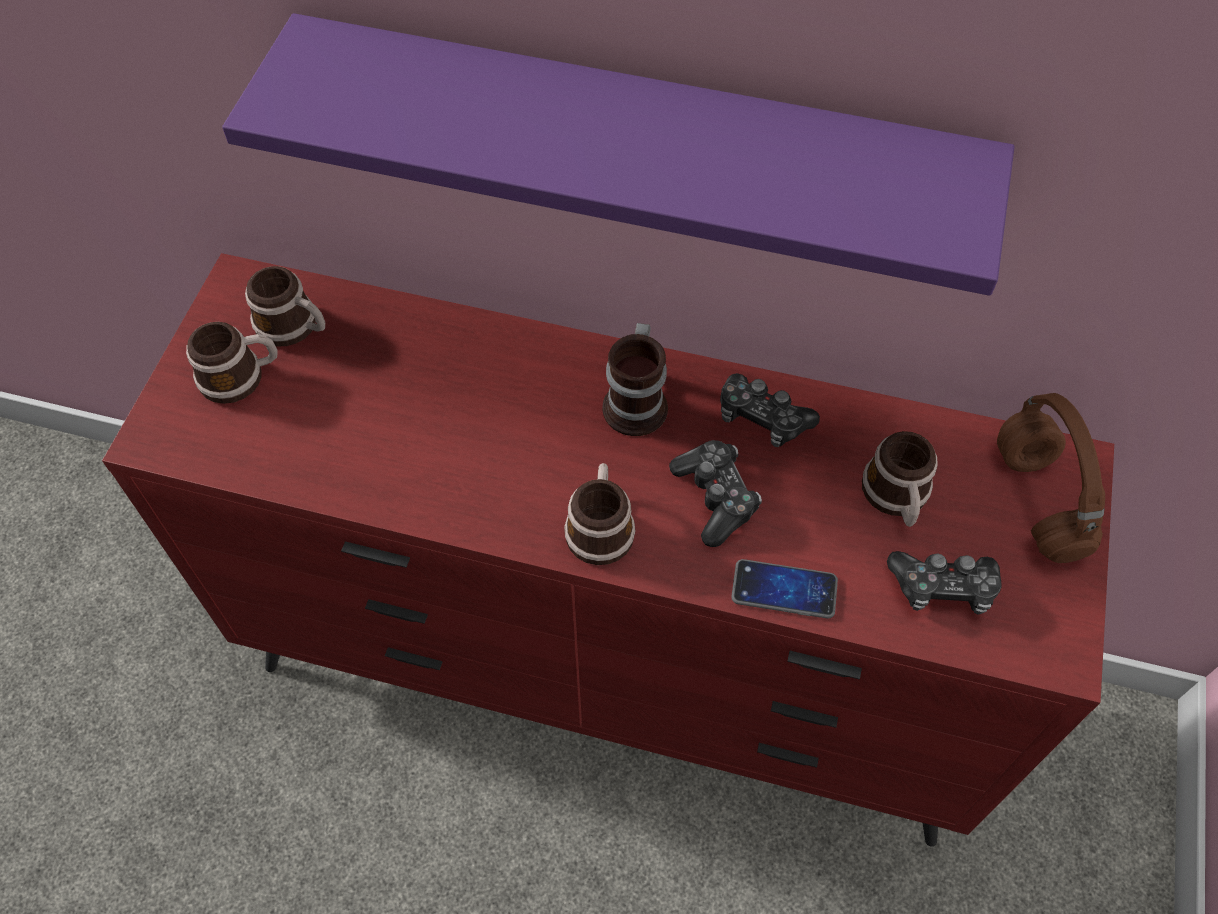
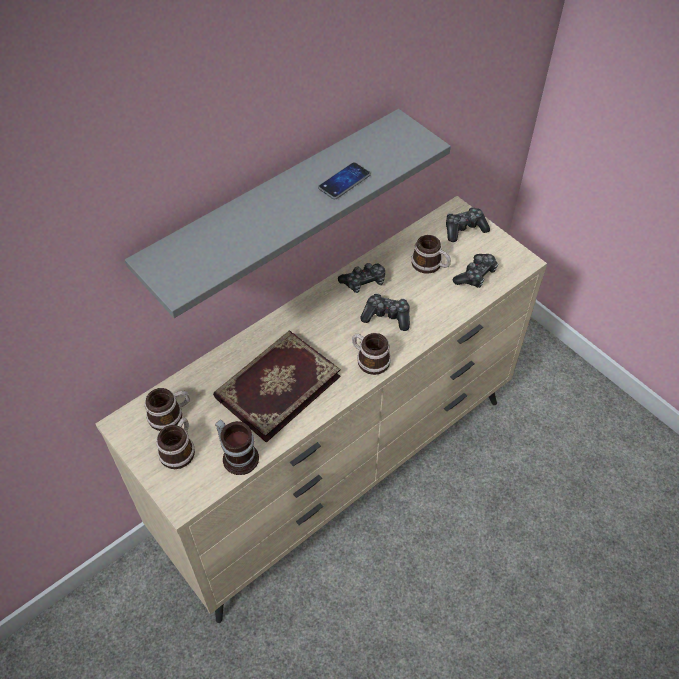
camera: 55 degrees left, 5 degrees down
(444, 426) = (276, 386): none -> book
(612, 673) = (340, 470): red dresser -> beige dresser
(636, 144) = (275, 208): purple shelf -> grey shelf
(639, 403) = (323, 315): mug -> mug (239, 455)
(784, 590) = (441, 319): phone -> phone (344, 182)
(1040, 504) = (464, 229): brown headphones -> game controller

